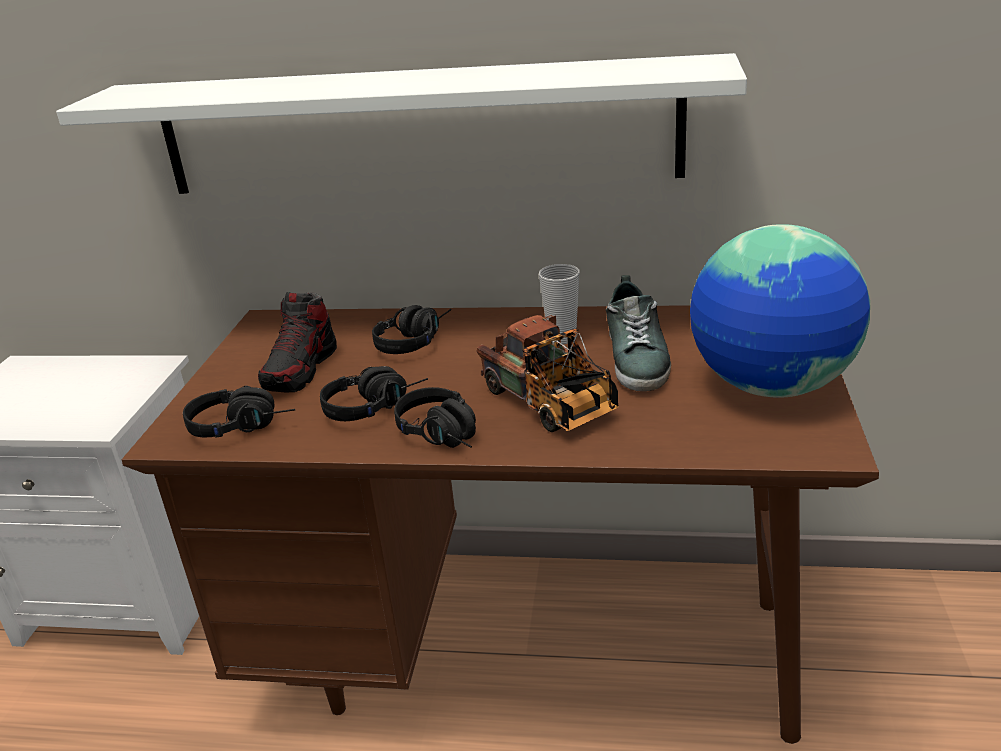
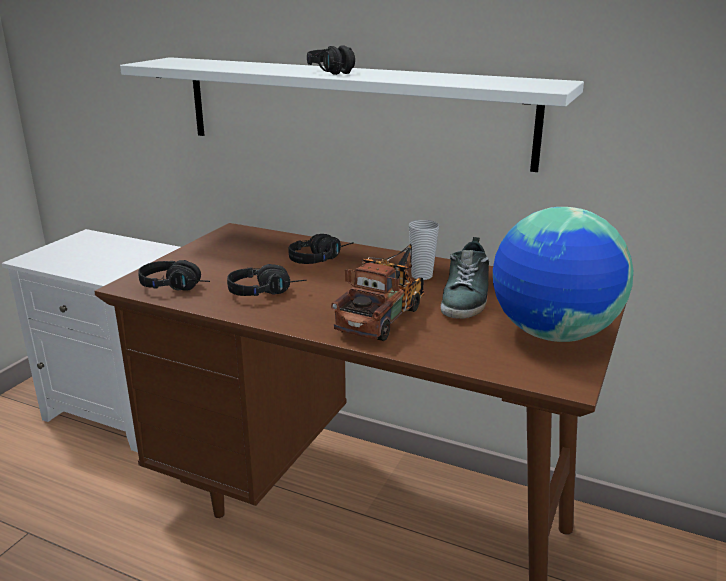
camera: 15 degrees right, 5 degrees down
(301, 369) = (236, 262): shoe -> none
(446, 436) = (299, 318): black headphones -> black headphones (336, 73)
(553, 406) = (384, 315): toy truck -> toy truck turned 135 degrees counterclockwise

